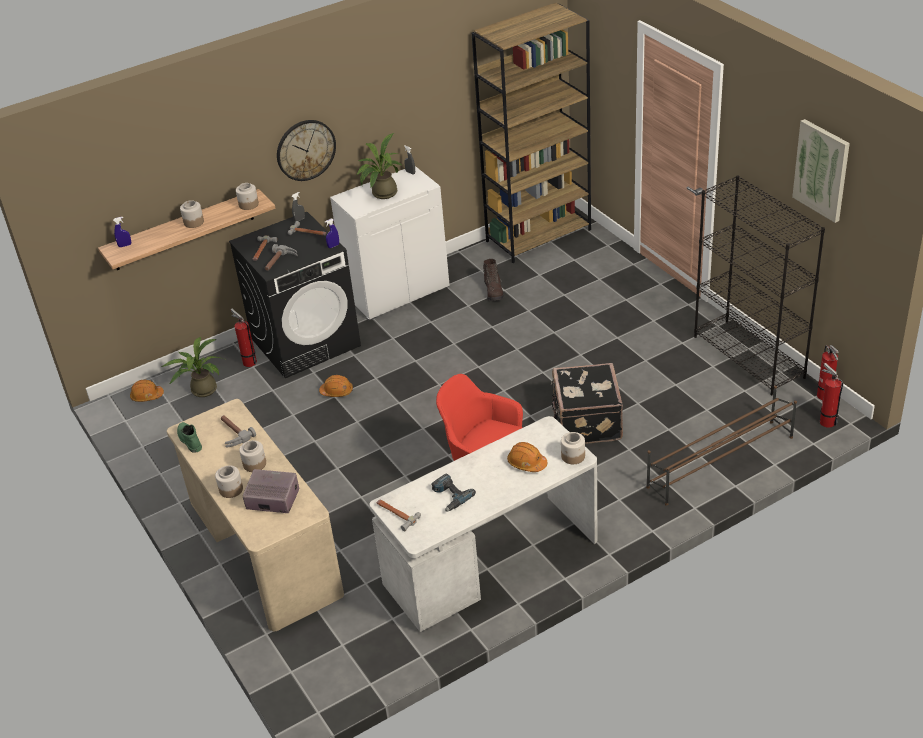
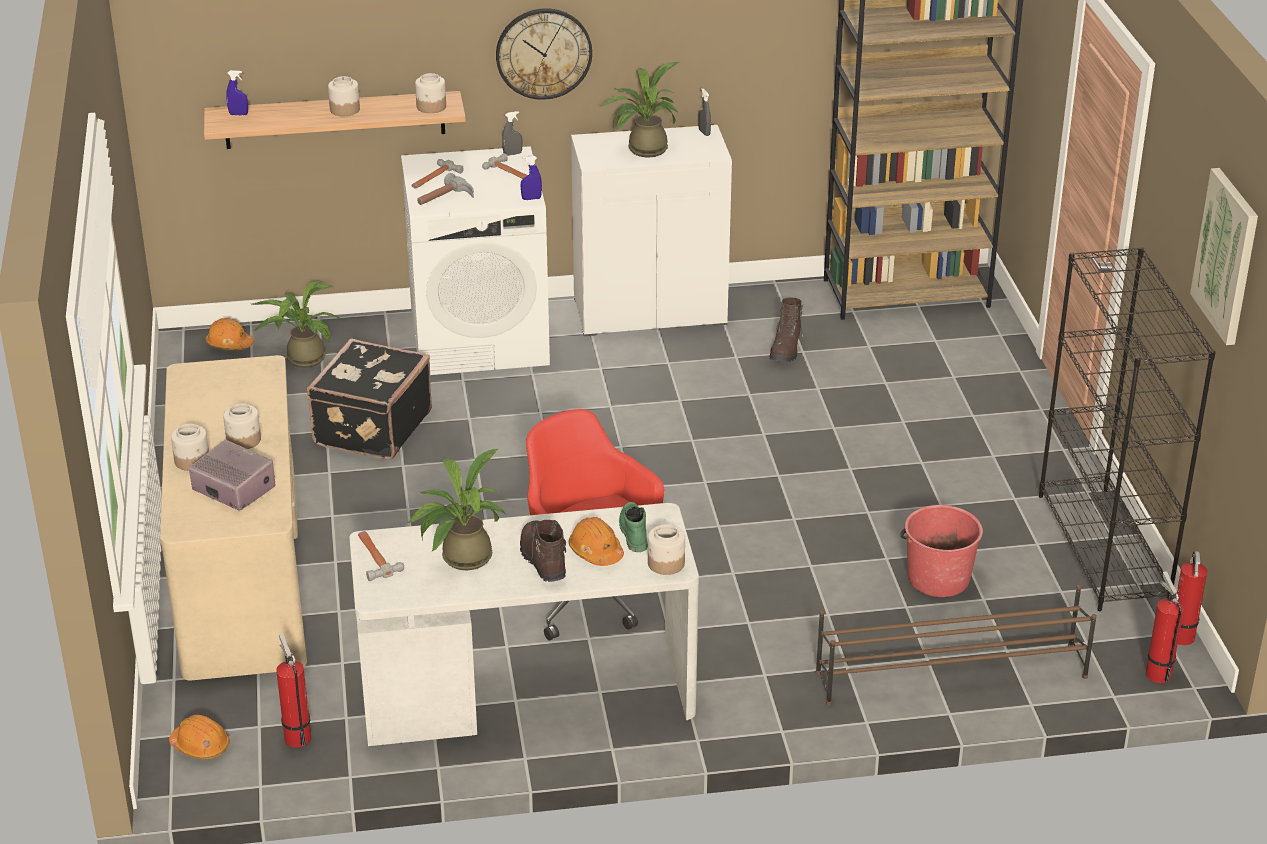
camera: 20 degrees right, 5 degrees down
(189, 440) = (185, 387): green boot -> green boot (632, 532)
(231, 434) = (242, 396): hammer -> none
(248, 361) = (387, 341): fire extinguisher -> fire extinguisher (296, 736)
(306, 341) = (480, 338): black washing machine -> white washing machine
(337, 391) = (476, 413): orange hard hat -> orange hard hat (200, 746)
(449, 496) = (461, 559): power drill -> potted plant
(499, 480) = (542, 561): none -> brown boot
(586, 422) = (791, 559): black suitcase -> black suitcase (370, 428)
(673, 405) = (937, 578): none -> red bucket

